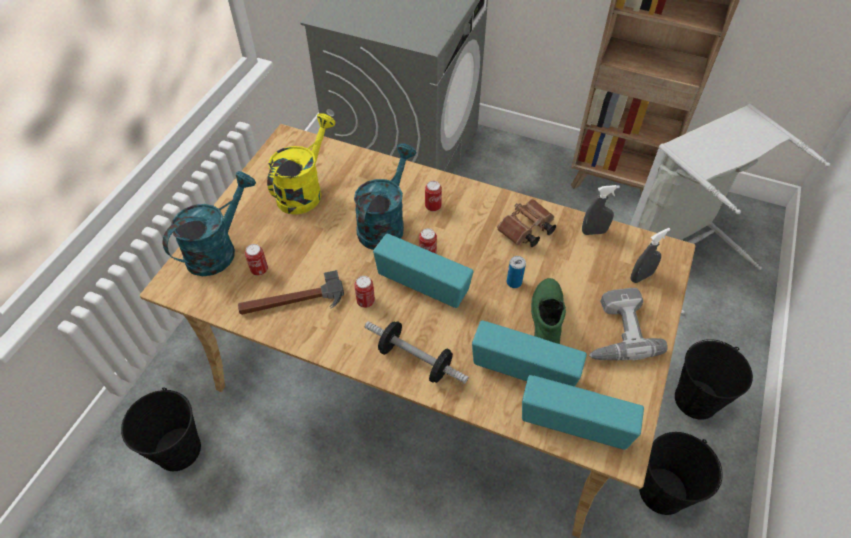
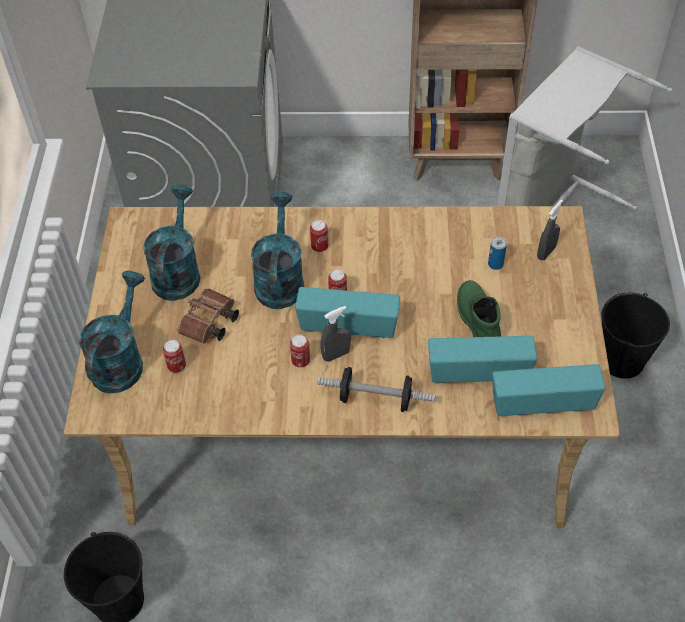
camera: 20 degrees left, 0 degrees up
(292, 301) = (227, 385): hammer -> none
(304, 190) = (177, 271): yellow watering can -> turquoise watering can
(514, 282) = (433, 296): can -> can (495, 264)
(525, 231) = (421, 243): brown binoculars -> brown binoculars (209, 325)
(594, 232) = (485, 223): grey spray bottle -> grey spray bottle (336, 355)
(615, 331) = (544, 311): power drill -> none
(661, 491) = (622, 457): black bucket -> none

